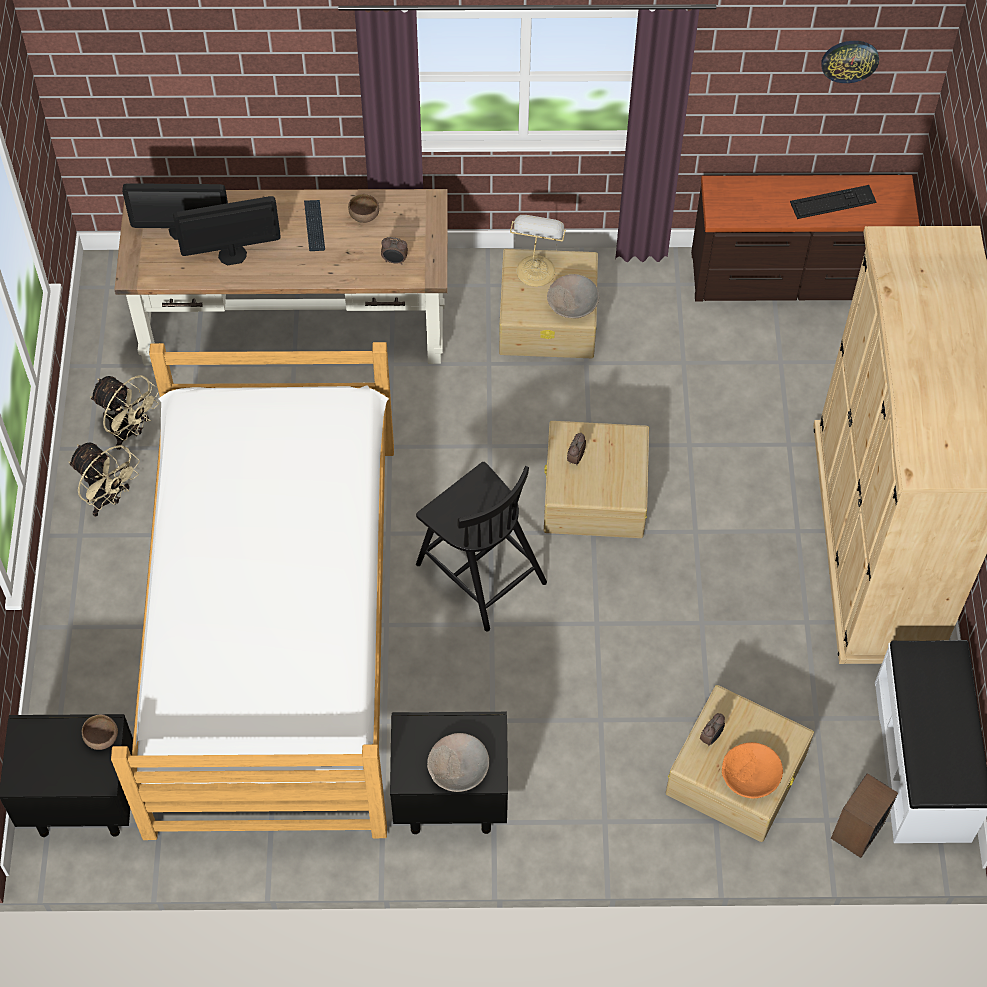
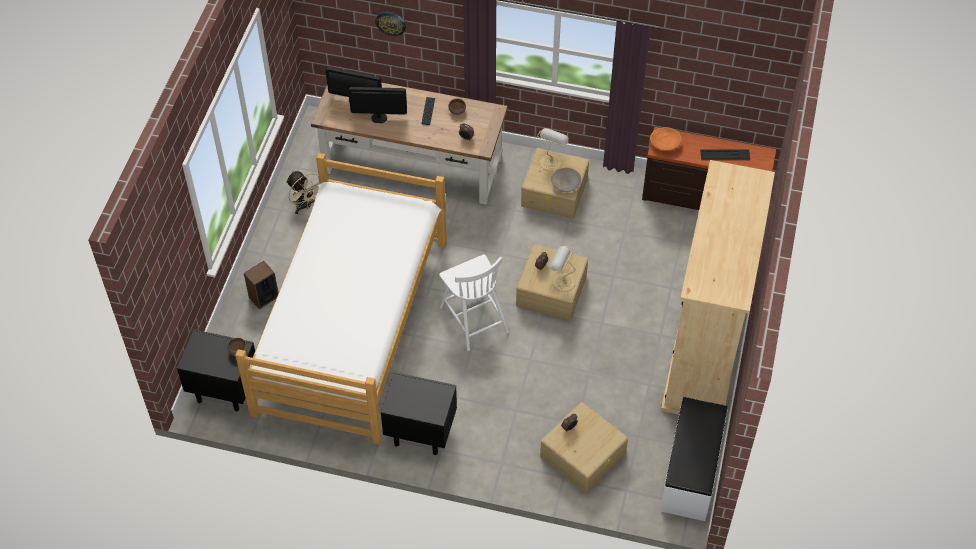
camera: 15 degrees right, 5 degrees down
(109, 499) = (283, 238): beige fan -> none
(459, 768) = (421, 408): beige bowl -> none
(479, 571) = (473, 318): black chair -> white chair
(619, 477) = (562, 282): none -> table lamp
(751, 776) = (585, 452): orange bowl -> orange bowl (665, 144)
(849, 60) = (738, 73): wall clock -> wall clock (390, 23)
(857, 830) = (641, 500): speaker -> speaker (263, 297)

